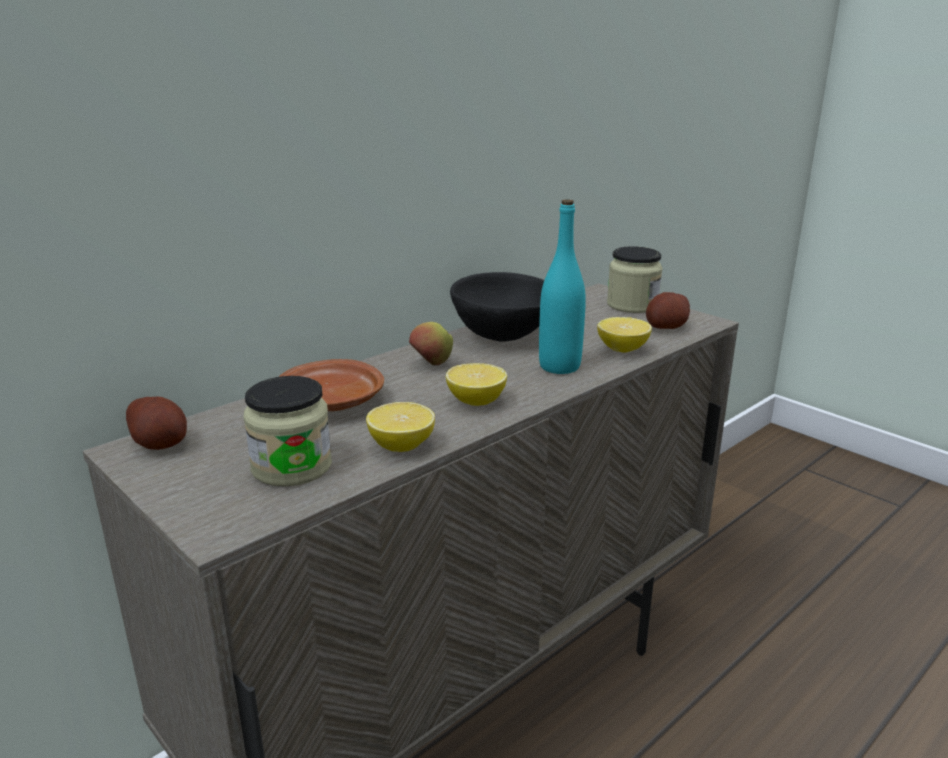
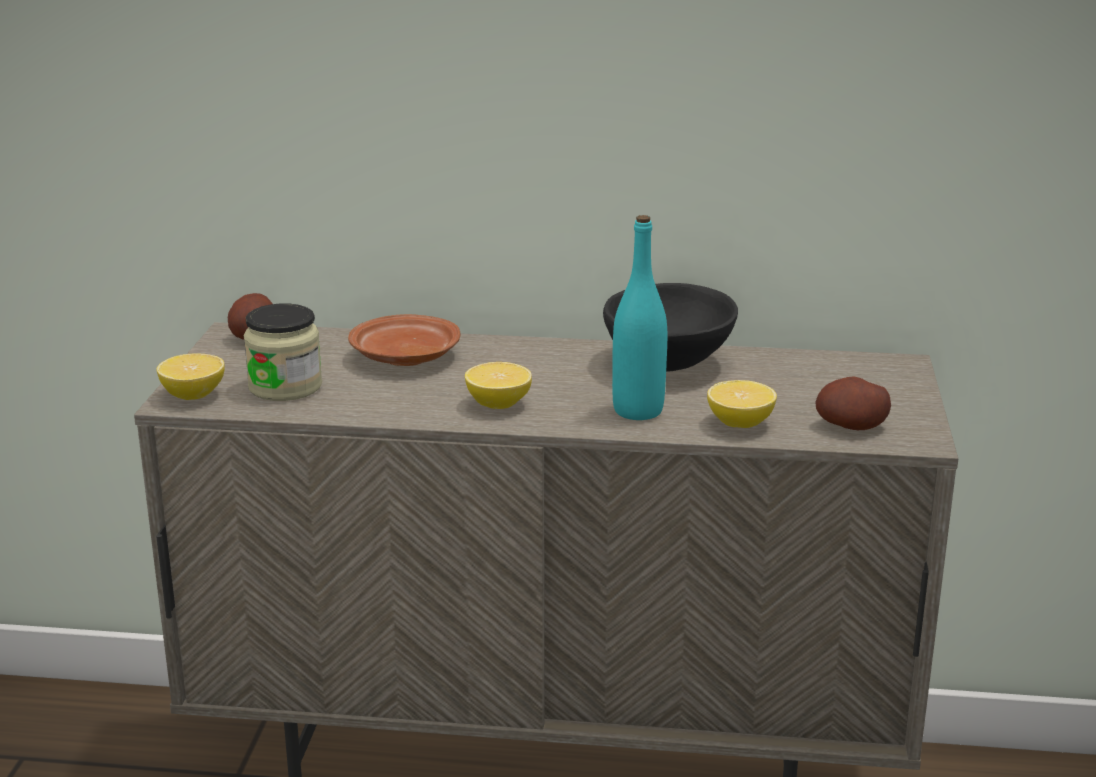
camera: 50 degrees right, 0 degrees up
(401, 445) = (373, 407): lemon -> lemon (193, 395)
(431, 364) = (543, 361): apple -> none
(632, 305) = (888, 391): jar -> none

